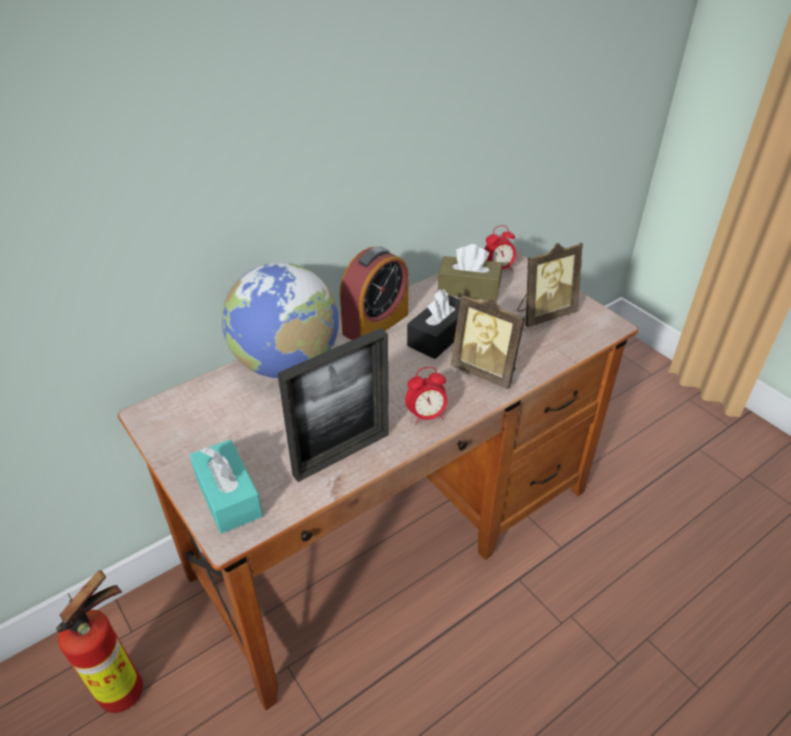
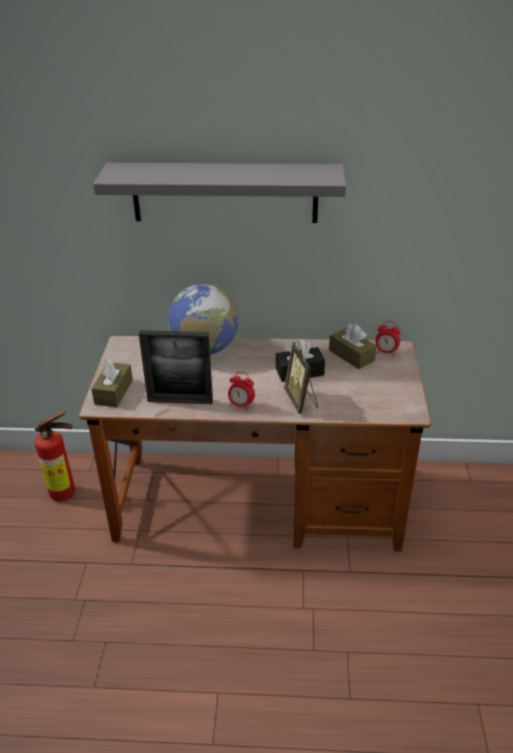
camera: 40 degrees right, 5 degrees down
(228, 496) = (114, 392): turquoise tissue box -> brown tissue box
(266, 101) = (225, 192): none -> grey shelf
(375, 324) = (273, 350): alarm clock -> none
(543, 314) = (378, 389): picture frame -> none

